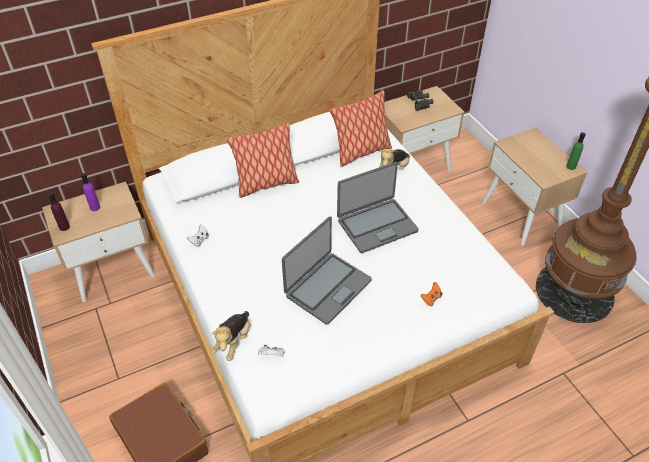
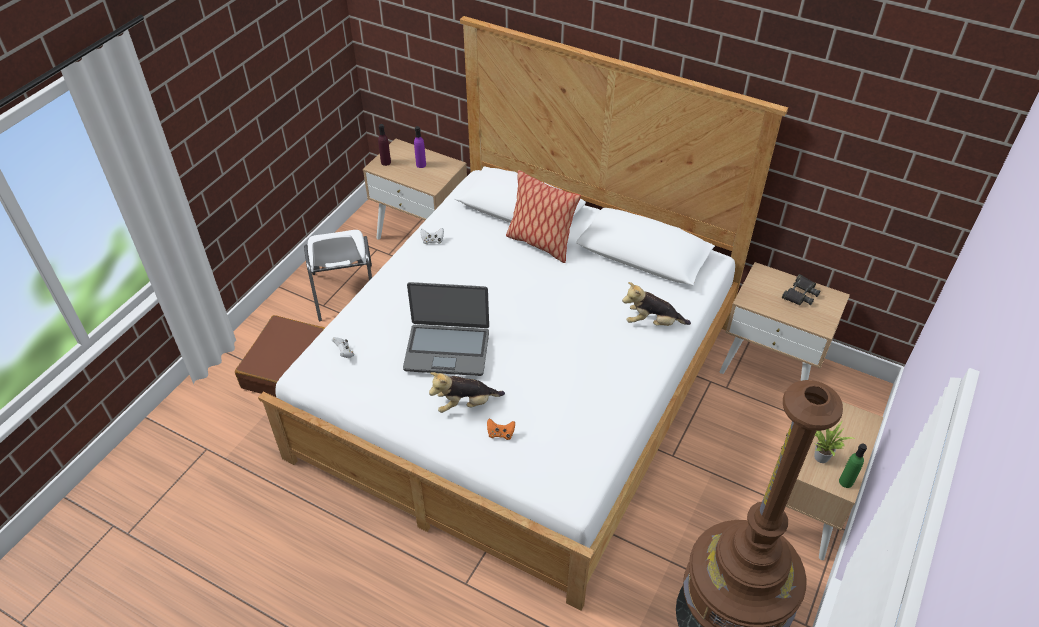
camera: 55 degrees right, 0 degrees up
(121, 356) = (344, 293): none -> white chair
(234, 341) = (342, 322): plush toy -> plush toy (465, 404)
(361, 152) = (654, 285): pillow -> none
(376, 225) = (560, 346): laptop -> none
(546, 165) = (821, 455): none -> potted plant

